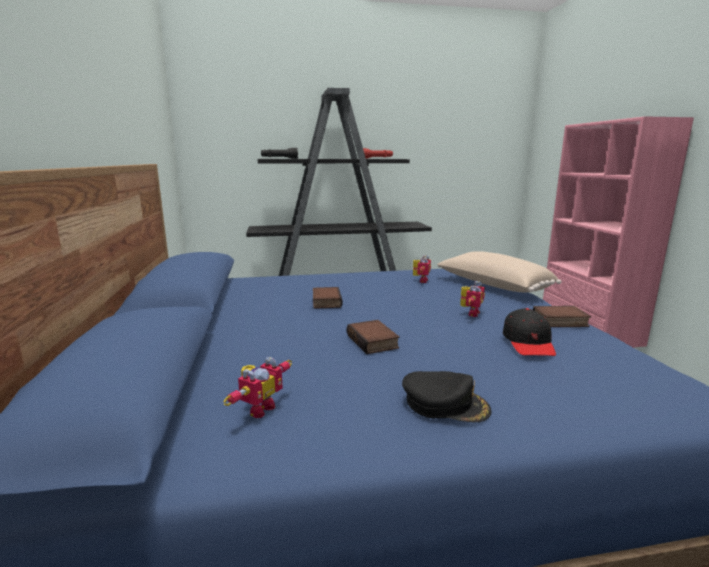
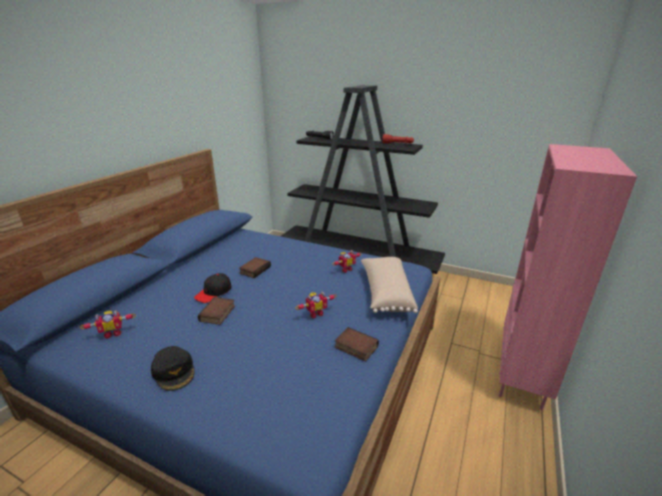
camera: 35 degrees right, 10 degrees up
(528, 342) = (283, 355): black cap -> black cap (214, 292)

